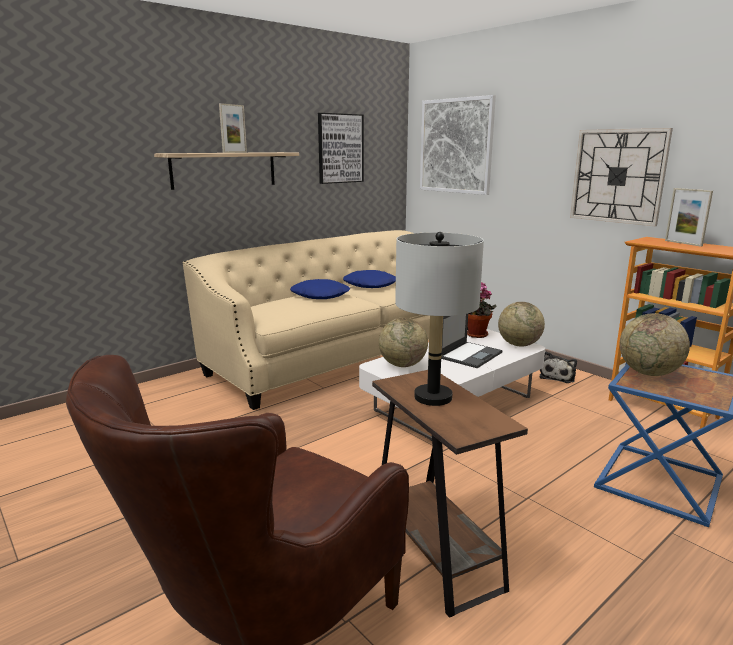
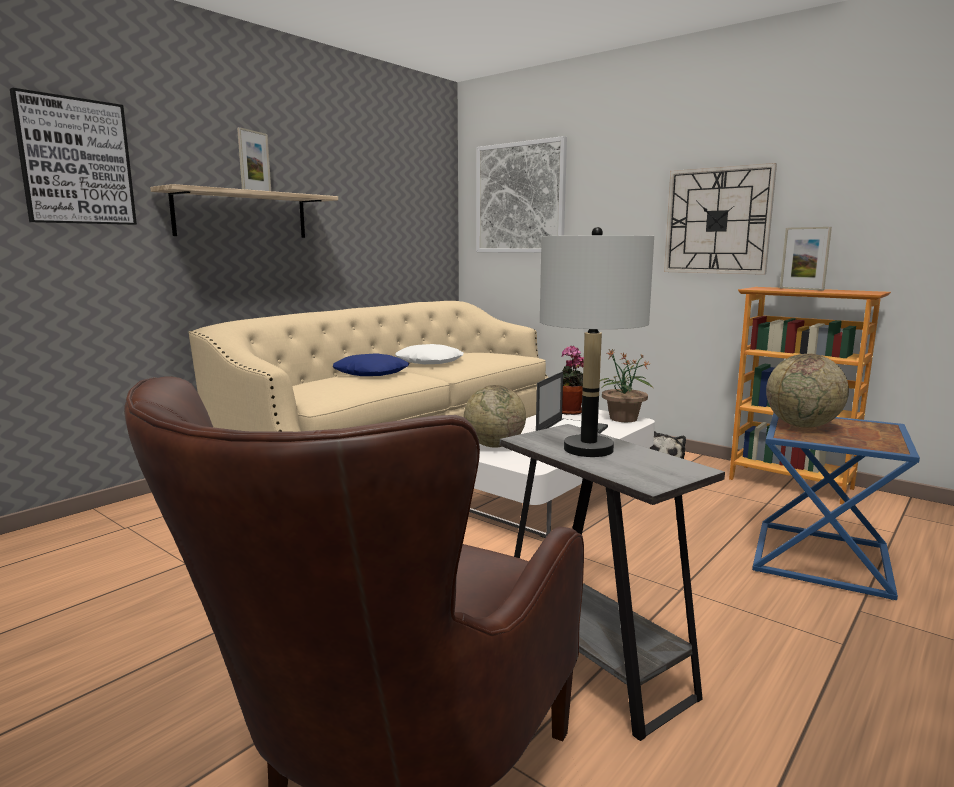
camera: 10 degrees left, 5 degrees down
(340, 148) = (382, 199): picture -> picture (76, 162)
(370, 285) = (430, 362): blue pillow -> white pillow
(435, 554) = (594, 665): brown side table -> grey side table
(519, 344) = (623, 419): globe -> potted plant

